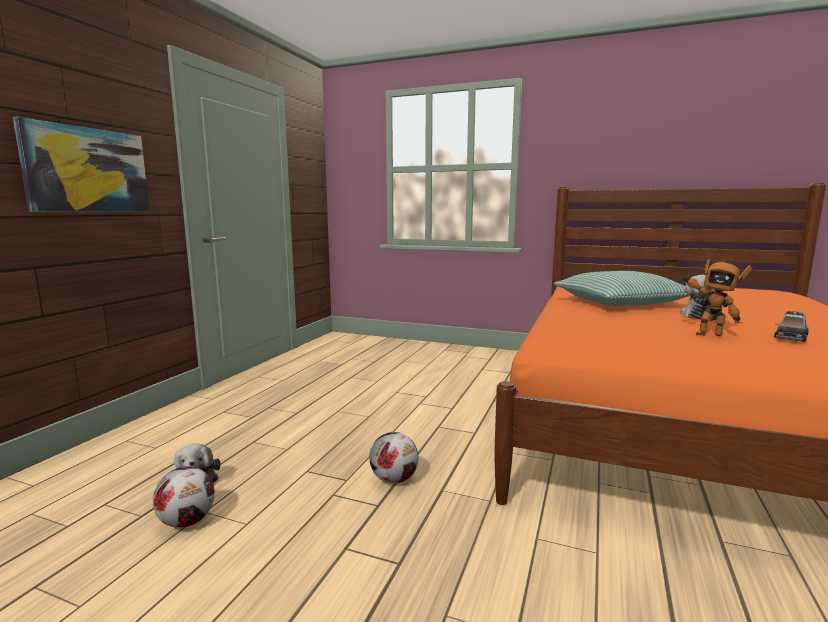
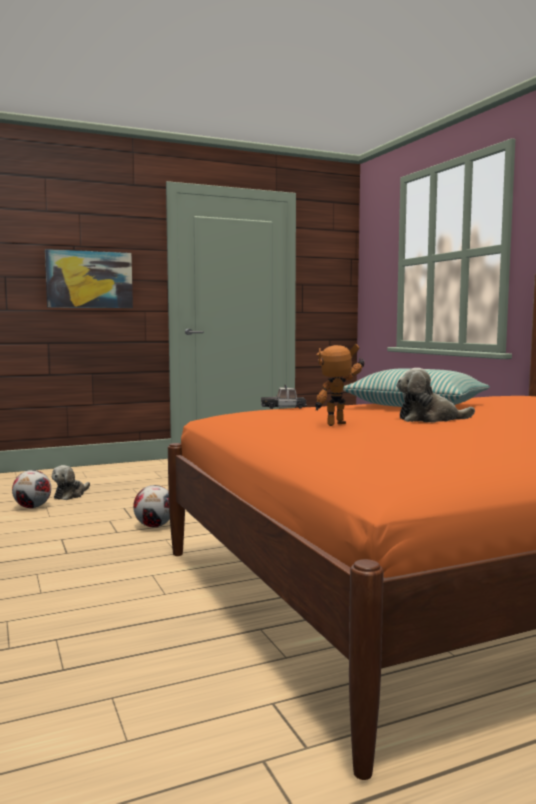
camera: 45 degrees right, 5 degrees down
(707, 334) = (339, 425): toy robot -> toy robot turned 75 degrees clockwise
(790, 336) = (403, 436): toy car -> toy car (283, 407)

